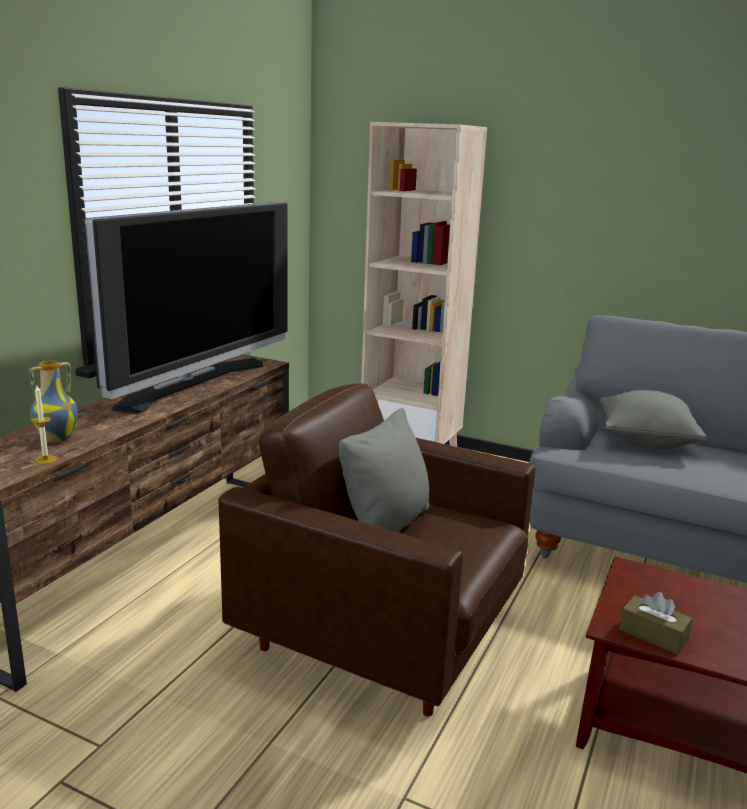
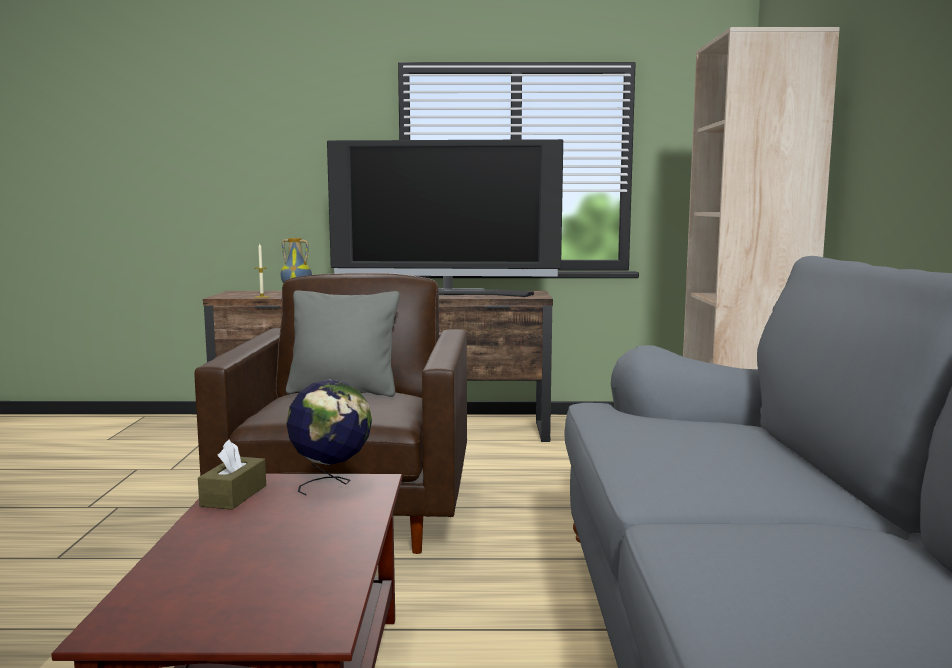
camera: 65 degrees right, 10 degrees down
(634, 587) = (331, 484): none -> globe
(645, 441) = (720, 431): grey pillow -> none

